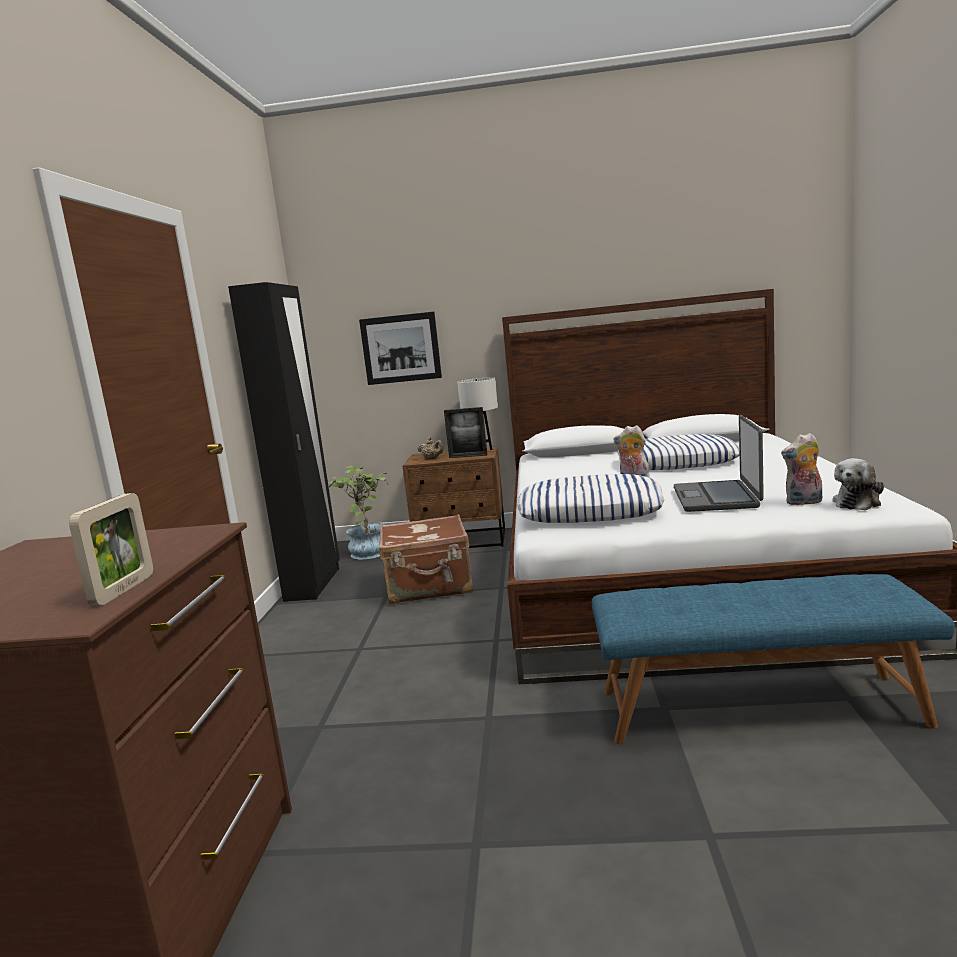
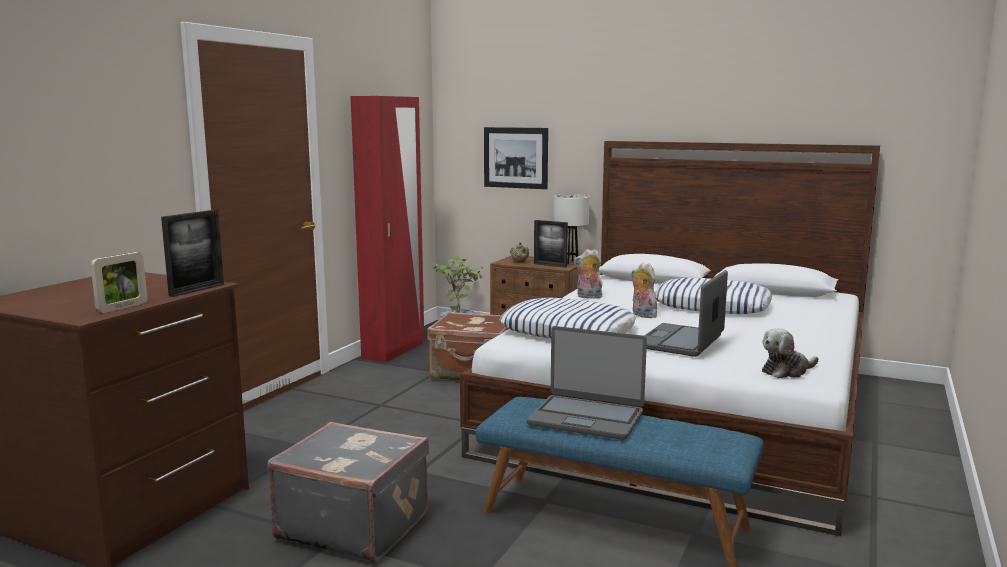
camera: 20 degrees right, 0 degrees up
(203, 541) = (197, 290): none -> picture frame
(314, 584) = (394, 351): black wardrobe -> red wardrobe
(484, 814) = (354, 525): none -> grey suitcase
(715, 598) = (586, 418): none -> laptop
(804, 502) = (742, 361): plush toy -> plush toy (588, 297)

